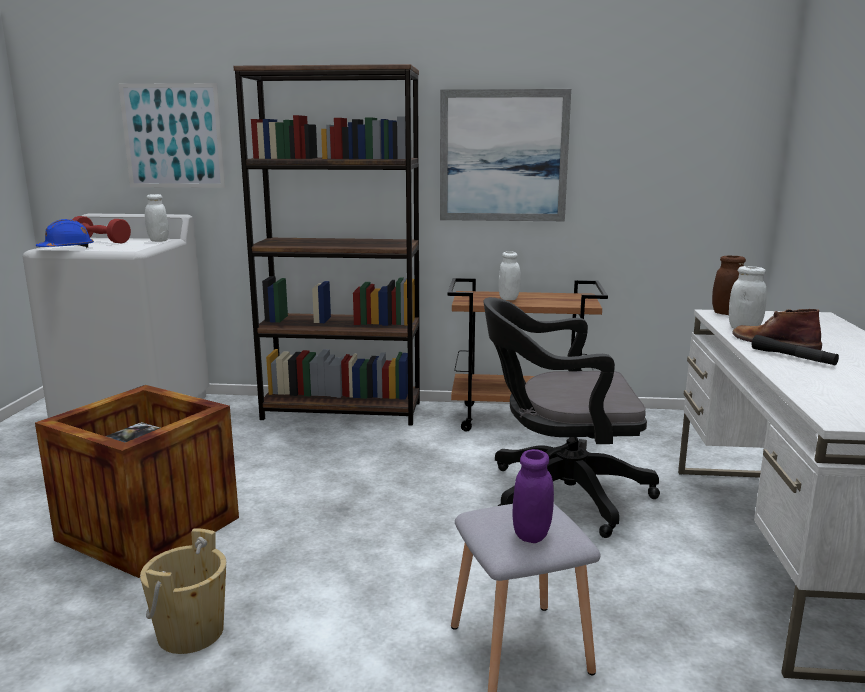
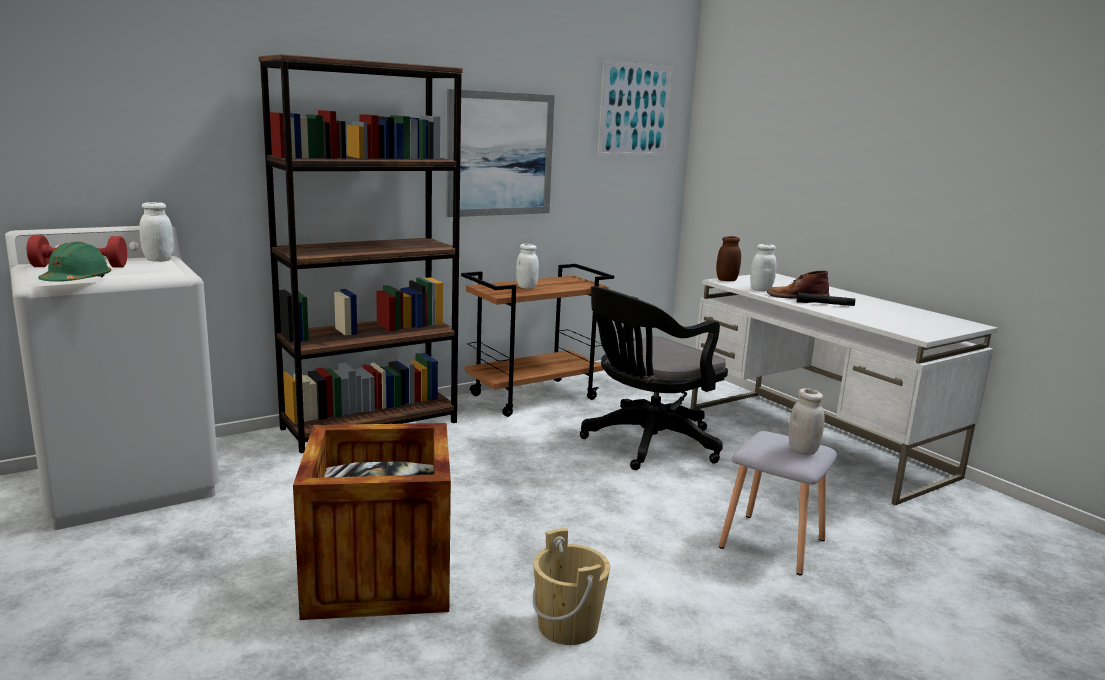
camera: 40 degrees left, 0 degrees up
(67, 249) = (77, 281): blue hard hat -> green hard hat
(172, 136) = (141, 127): picture -> picture (635, 110)
(531, 535) = (802, 450): purple jar -> white jar

